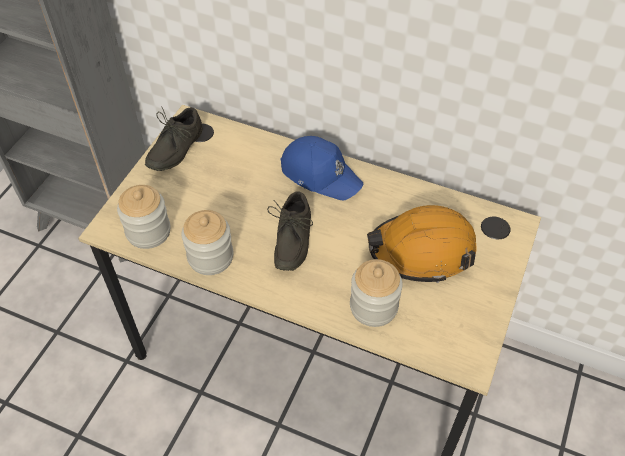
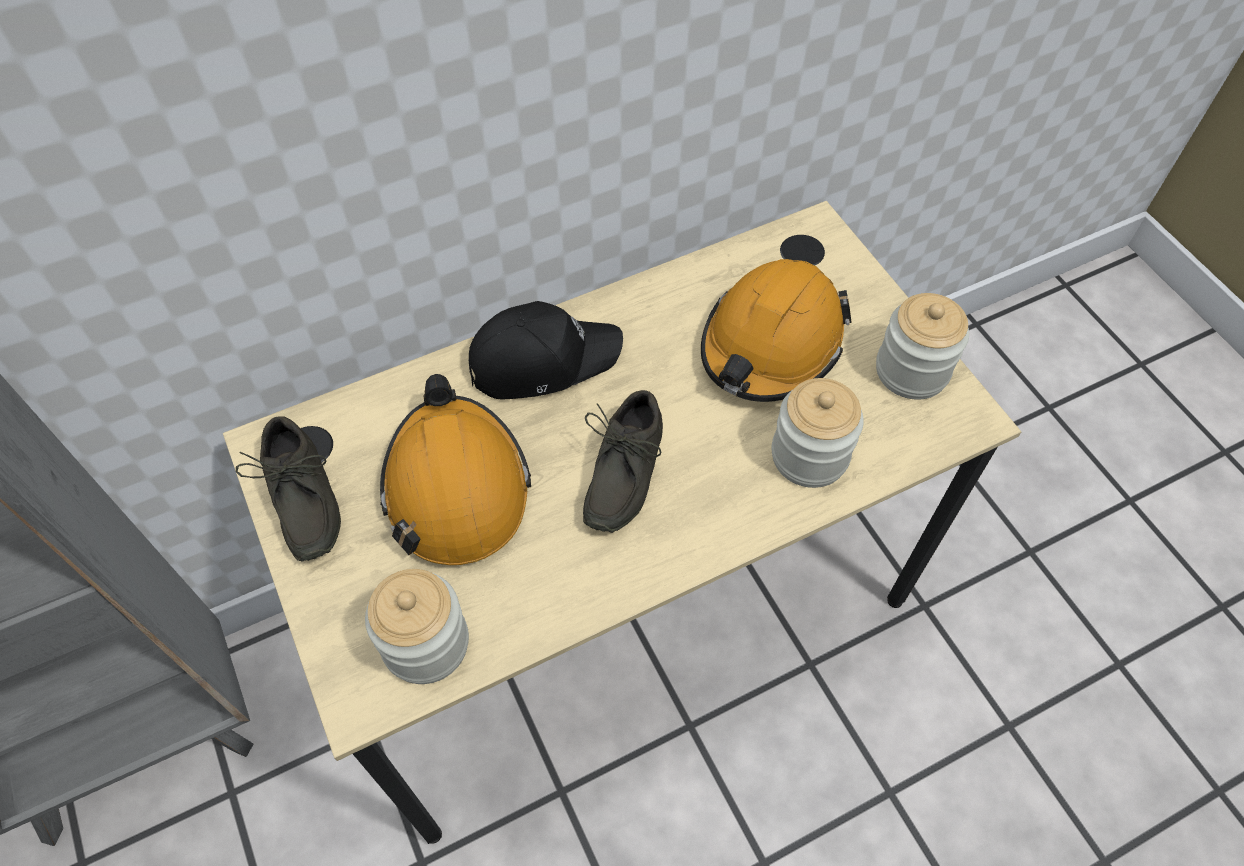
camera: 50 degrees left, 5 degrees up
(210, 257) = (555, 590): jar -> jar (911, 370)
(227, 190) = (456, 487): none -> orange hard hat
(289, 240) = (618, 473): grey shoe -> grey shoe turned 60 degrees clockwise
(320, 174) = (542, 359): blue cap -> black cap

